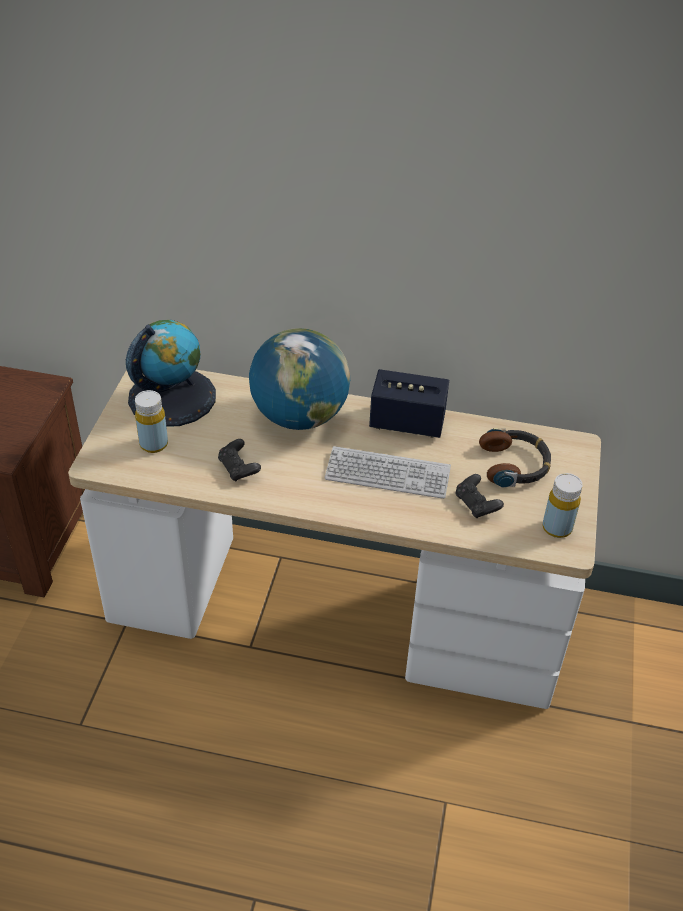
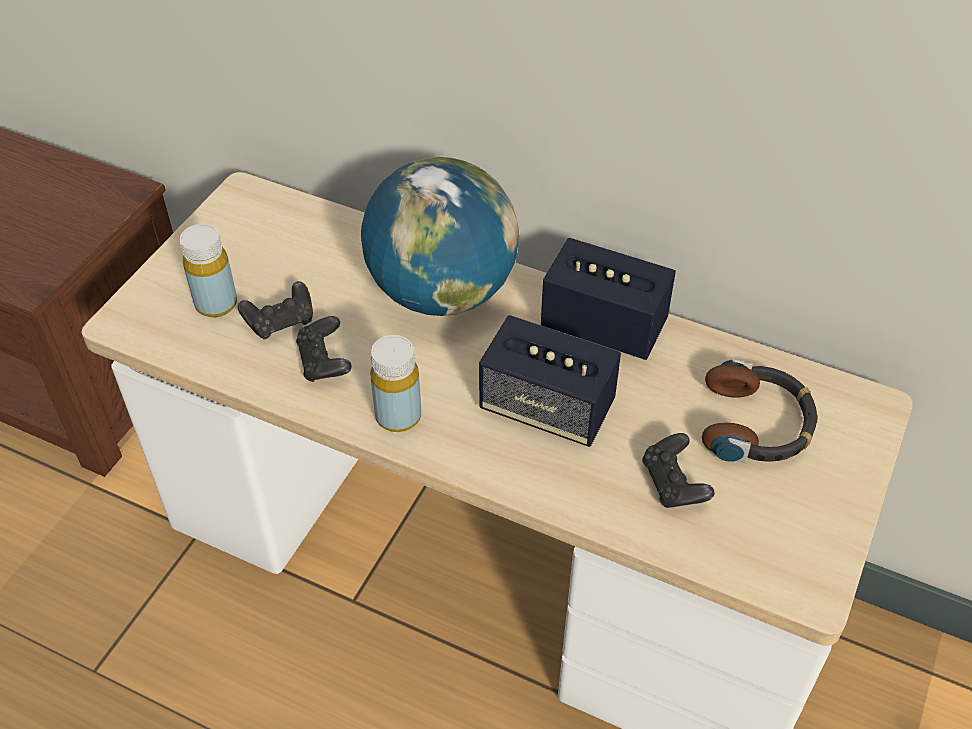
camera: 15 degrees right, 5 degrees up
(172, 397) = (268, 234): globe -> none
(201, 449) = (281, 322): none -> black game controller
(387, 474) = (547, 408): keyboard -> speaker
(557, 528) = (797, 548): yellow bottle -> yellow bottle (398, 416)

